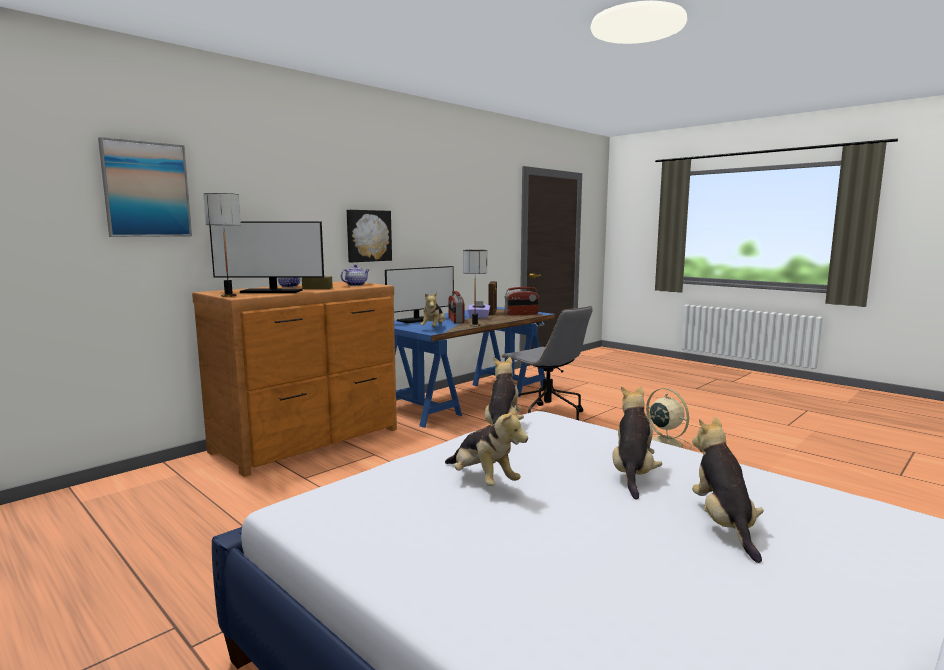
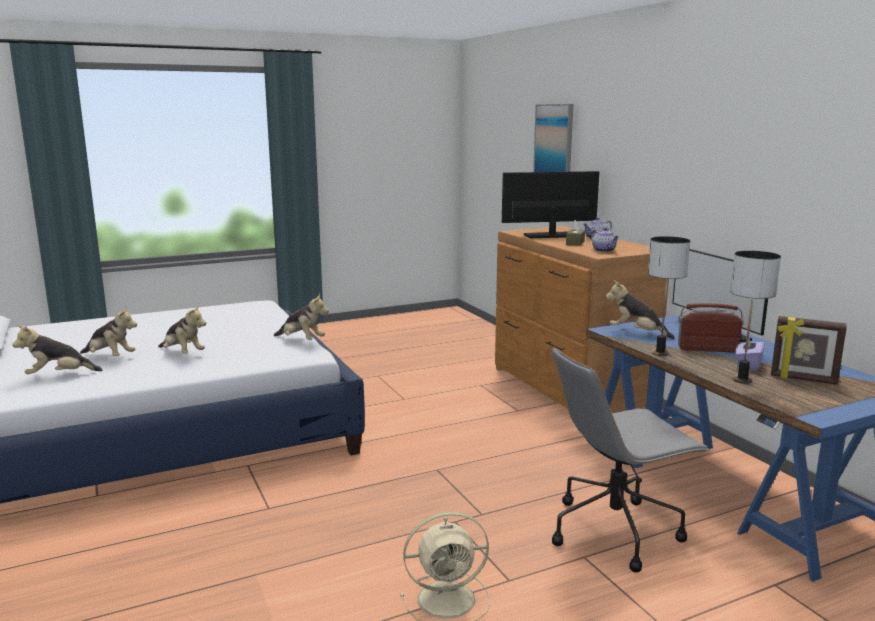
camera: 110 degrees right, 5 degrees up
(229, 296) = (523, 230): table lamp -> table lamp (742, 380)
(271, 291) = (550, 235): monitor -> monitor turned 60 degrees clockwise
(368, 236) = (707, 200): picture -> none
(482, 480) = (233, 327): plush toy -> plush toy (59, 375)
(521, 314) = (799, 398): radio -> none

